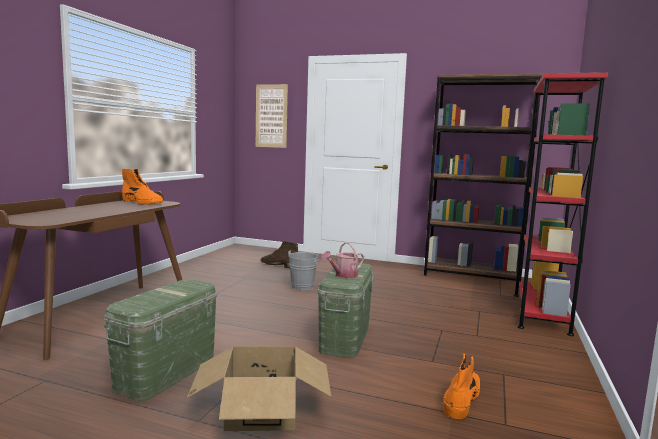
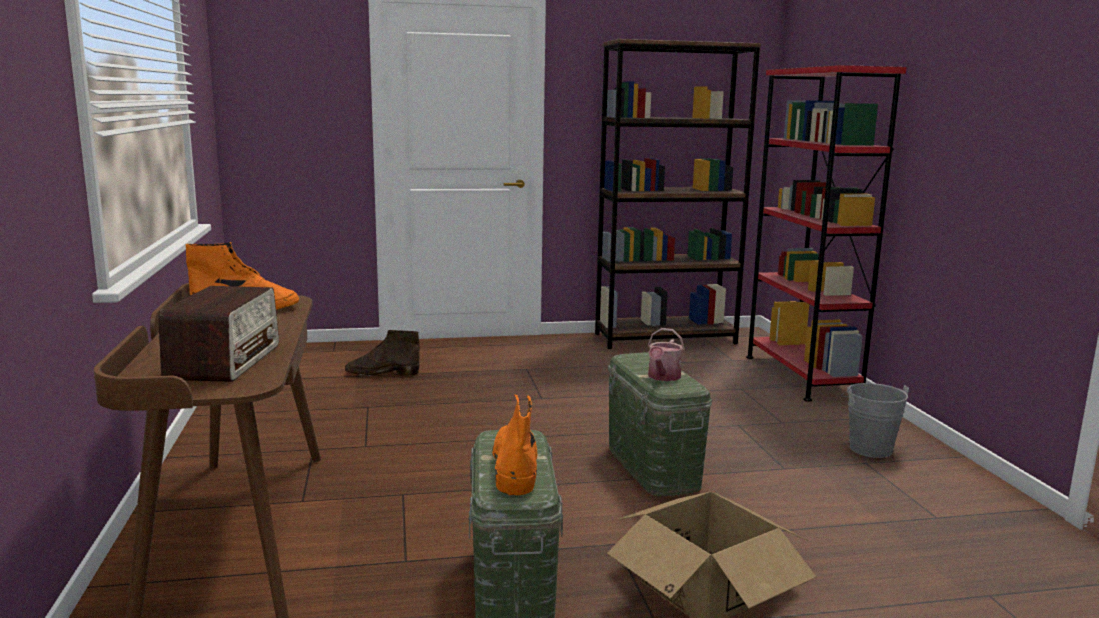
camera: 30 degrees left, 5 degrees up
(65, 215) = (225, 361): none -> radio
(271, 116) = (297, 98): picture -> none
(303, 286) = (478, 401): grey bucket -> grey bucket (868, 447)
(462, 398) = (867, 502): orange boot -> orange boot (515, 466)

